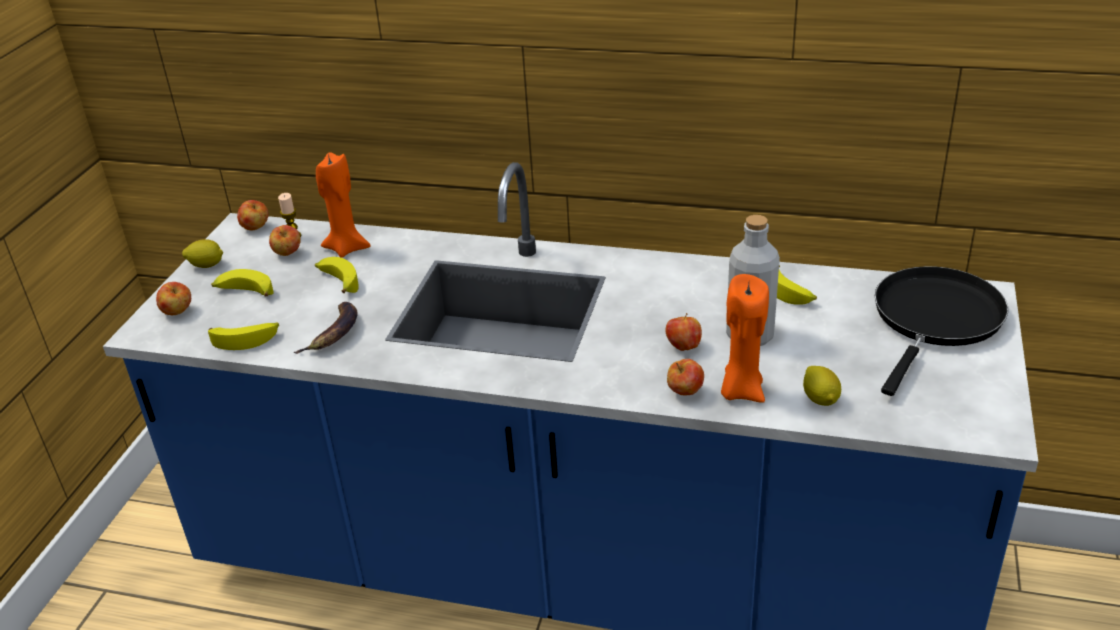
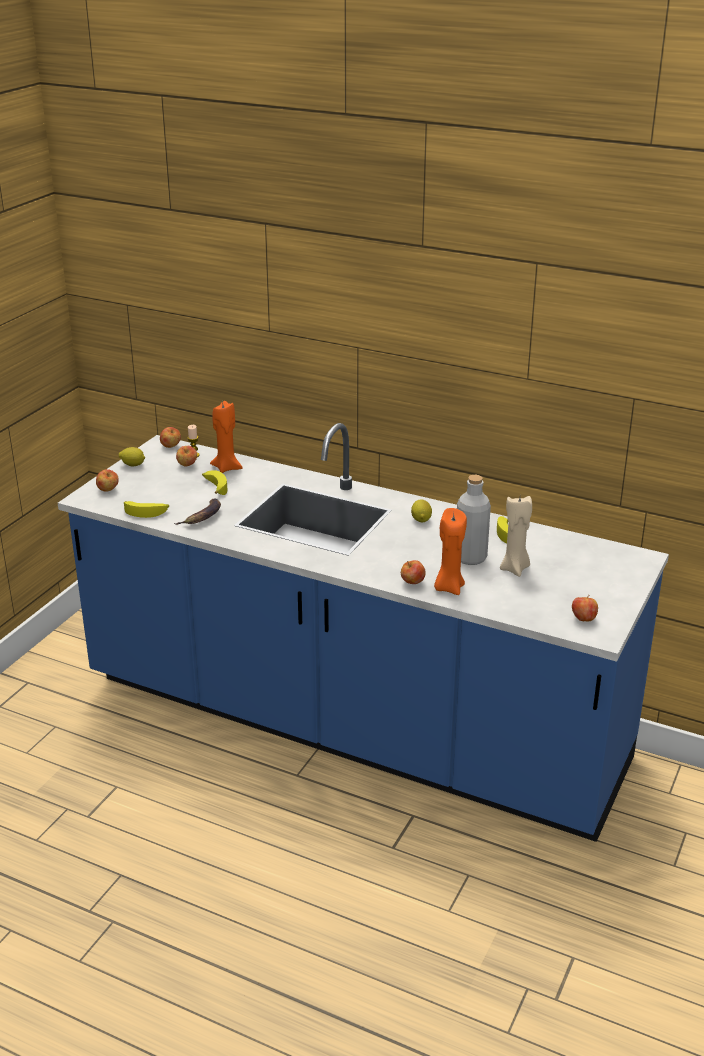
camera: 10 degrees right, 5 degrees down
(244, 292) = (153, 484): banana -> none
(683, 347) = (423, 558): apple -> apple (583, 619)
(820, 342) = (515, 568): none -> beige candle
(820, 399) = (497, 599): lemon -> lemon (421, 519)
(935, 320) = (599, 567): black frying pan -> none

